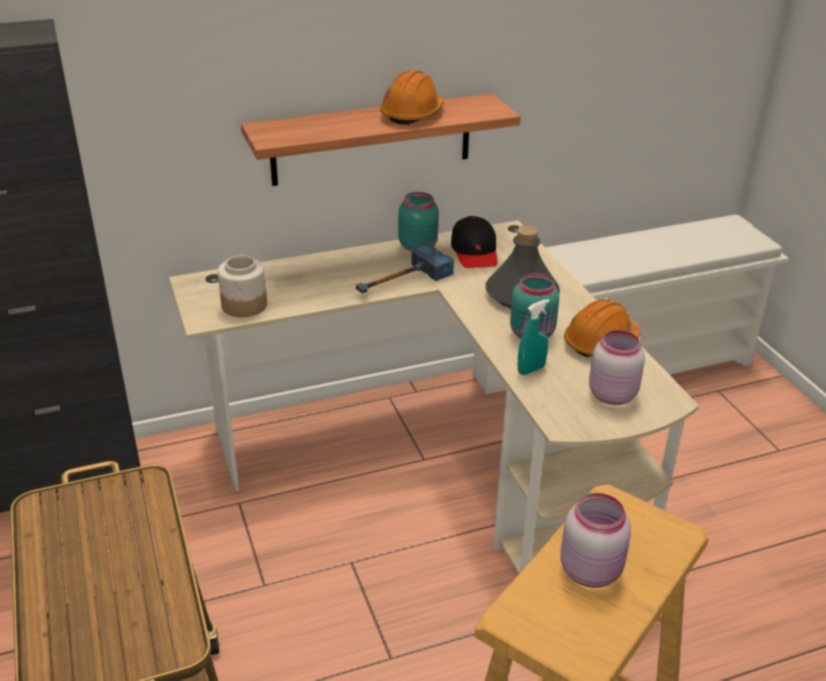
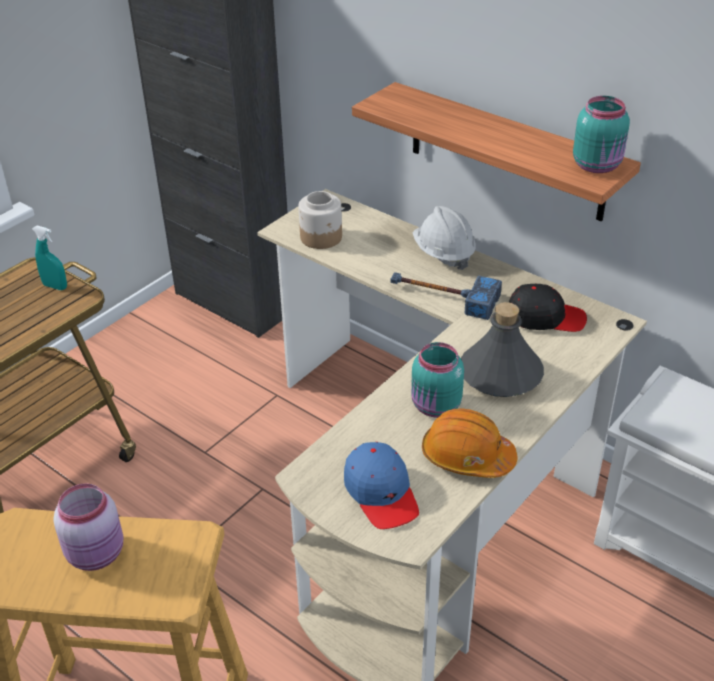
camera: 60 degrees right, 5 degrees up
(345, 260) = (443, 253): none -> white hard hat
(412, 114) = (520, 141): orange hard hat -> none
(418, 245) = (516, 281): turquoise jar -> turquoise jar (598, 165)
(475, 252) = (545, 317): black cap -> black cap turned 135 degrees counterclockwise
(531, 370) = (374, 426): turquoise spray bottle -> turquoise spray bottle (55, 286)
(611, 394) = (381, 493): pink jar -> blue cap

